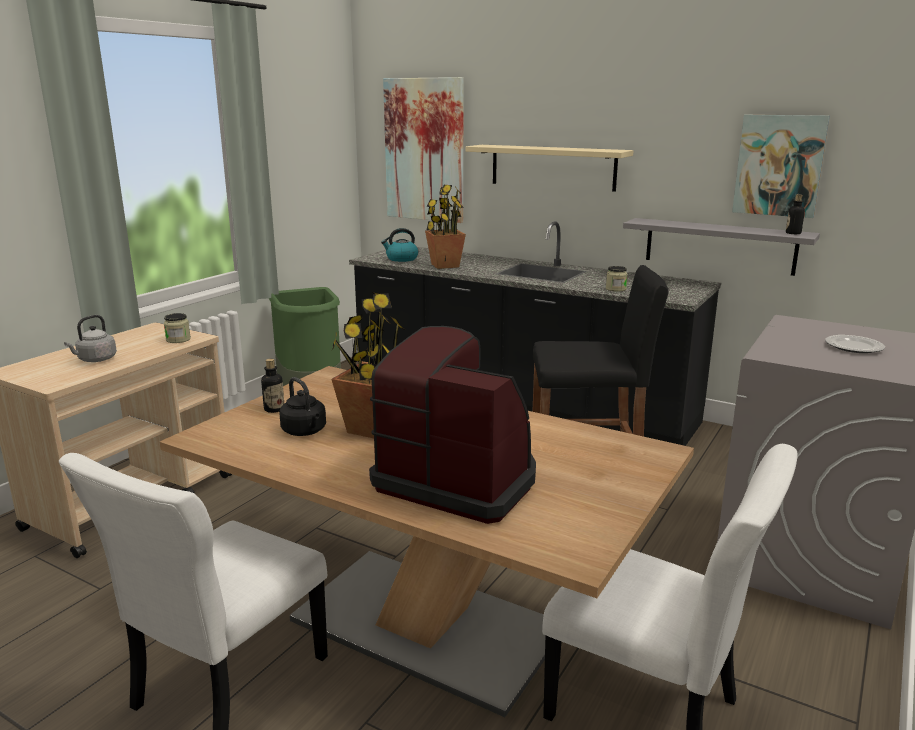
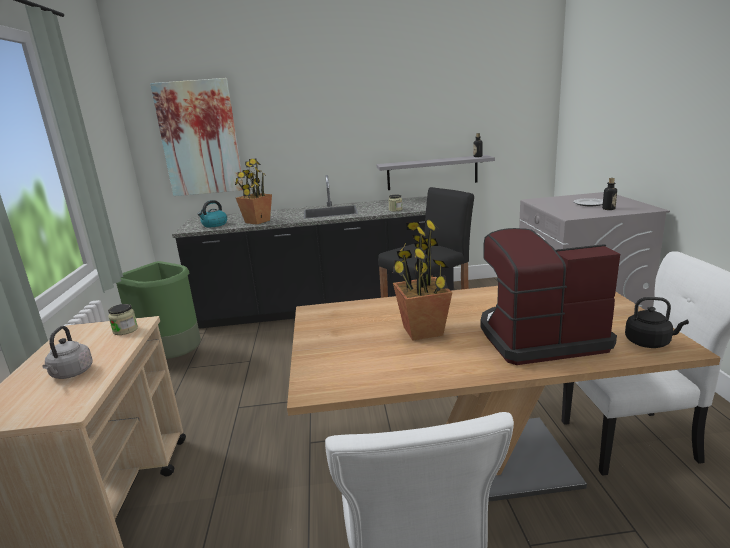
camera: 35 degrees left, 0 degrees up
(274, 409) = (326, 347): bottle -> bottle (608, 209)
(305, 432) = (384, 351): black kettle -> black kettle (649, 342)
(552, 167) = (312, 138): beige shelf -> none
(779, 165) = (460, 118): picture -> none

